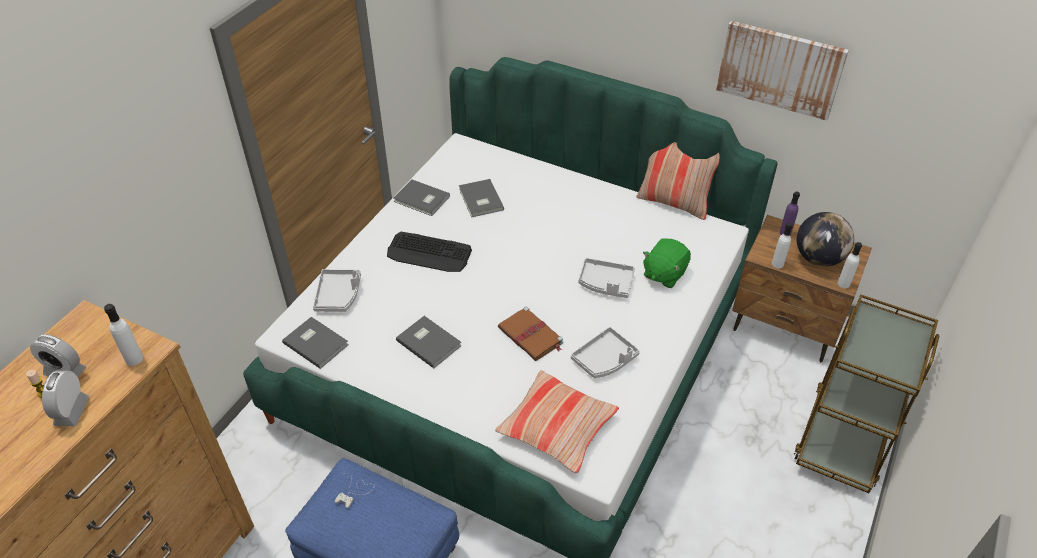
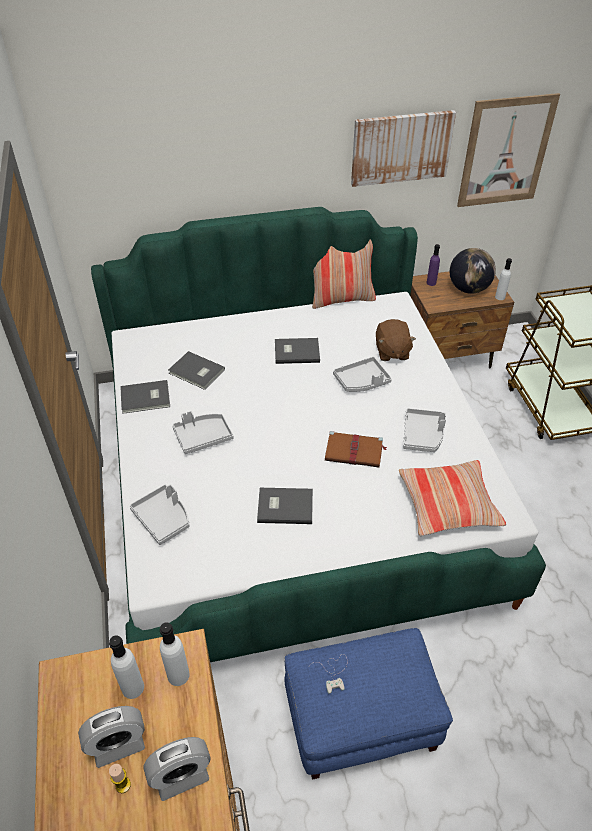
camera: 40 degrees left, 0 degrees up
(72, 411) = (181, 776): alarm clock -> alarm clock turned 75 degrees counterclockwise
(316, 342) = (189, 570): grey book -> grey book (296, 351)
(429, 253) = (203, 437): keyboard -> grey tray
(664, 274) = (391, 352): green plush toy -> brown plush toy
(777, 264) = (450, 306): white bottle -> white bottle (133, 687)
(911, 121) = (505, 152): none -> picture

